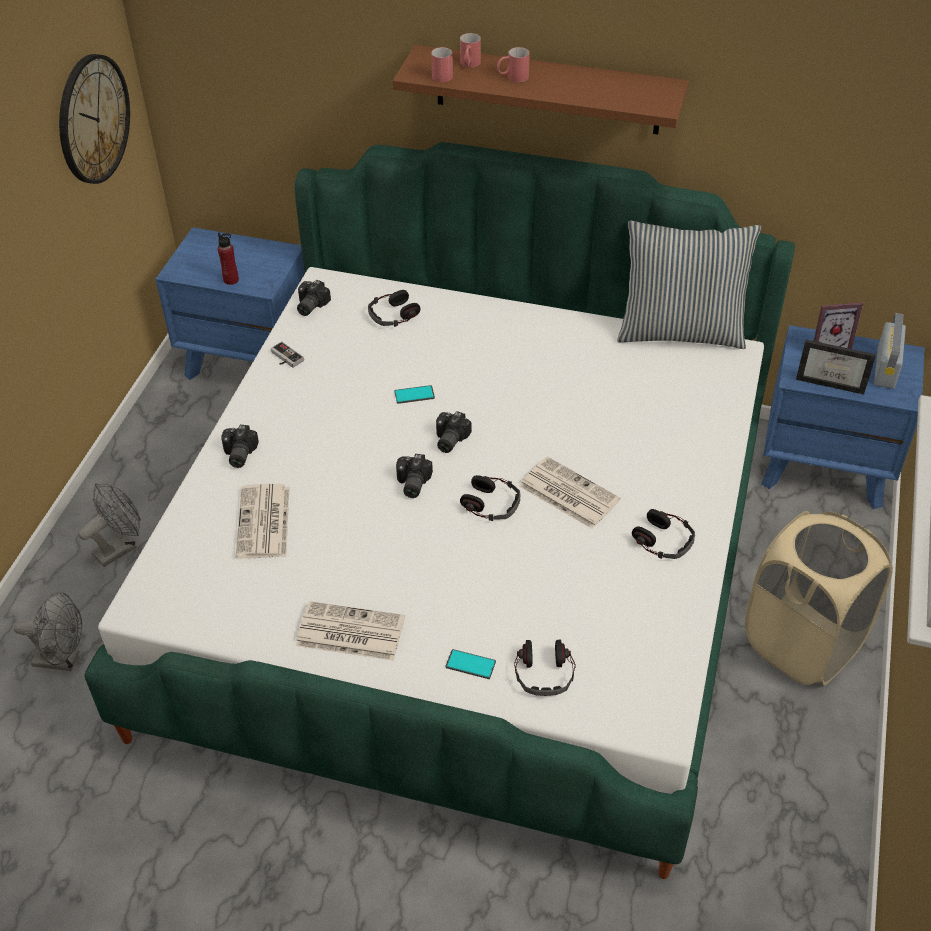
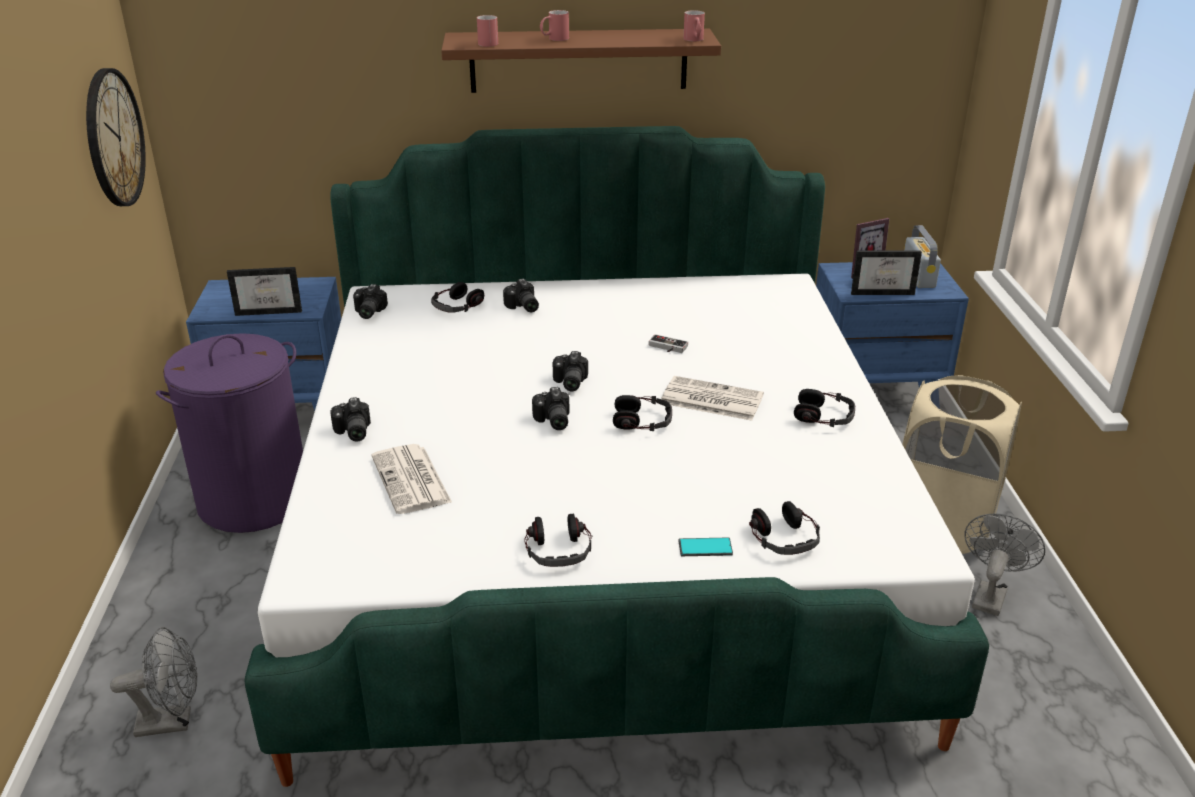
camera: 20 degrees left, 15 degrees down
(120, 547) = (203, 598): grey fan -> grey fan (990, 594)
(192, 453) = (254, 500): none -> purple laundry basket
(231, 280) = (271, 310): red bottle -> picture frame
(284, 358) = (363, 352): game controller -> game controller (666, 347)
(349, 632) = (559, 550): newspaper -> headphones
(414, 395) = (514, 357): phone -> none
(452, 330) = (522, 307): none -> camera
(469, 65) = (507, 37): red mug -> red mug (694, 40)
(680, 331) = (733, 277): pillow -> none

